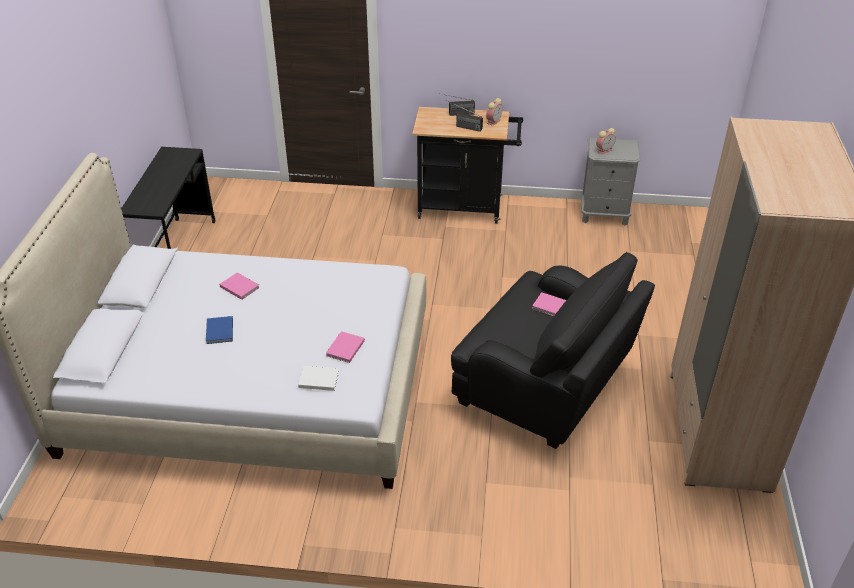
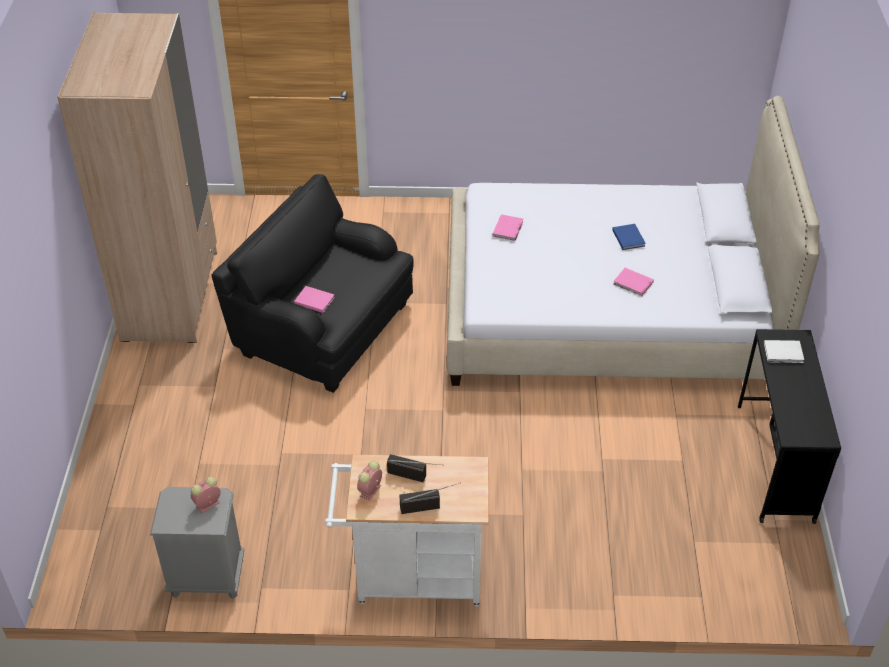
camera: 175 degrees right, 5 degrees up
(318, 379) = (523, 202): white book -> white book (784, 353)
(466, 207) = (411, 577): black cart -> white cart

